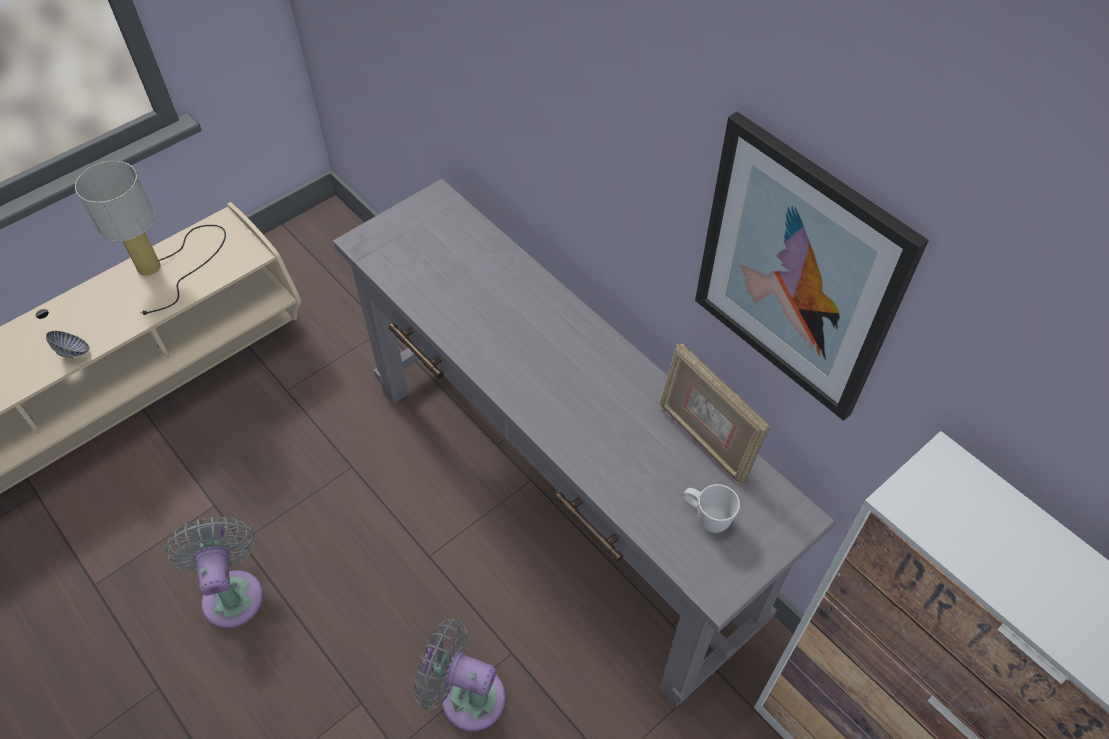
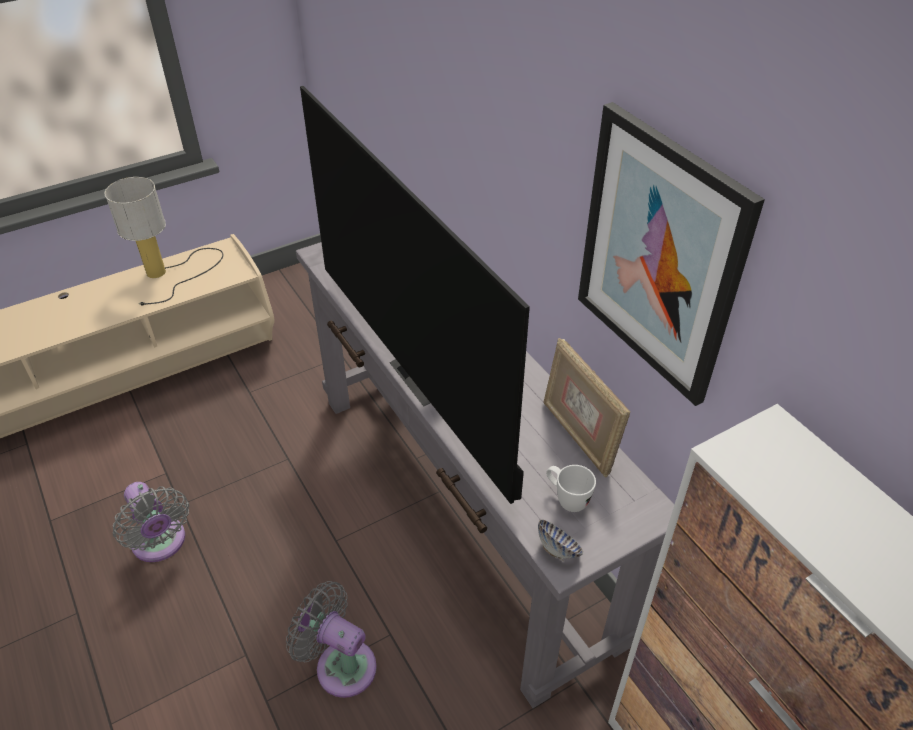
camera: 10 degrees right, 10 degrees down
(73, 352) = (78, 325): bowl -> bowl (558, 550)
(232, 592) = (161, 544): grey fan -> grey fan turned 150 degrees clockwise
(525, 388) = (427, 375): none -> television

